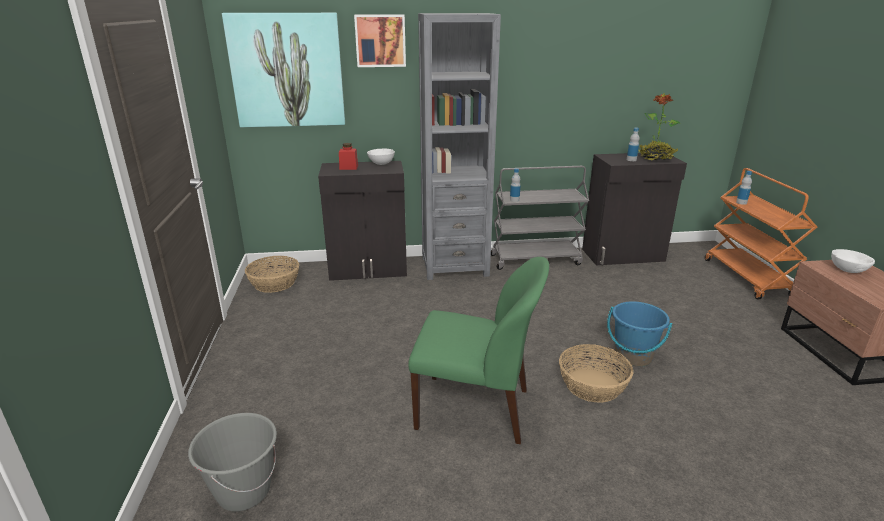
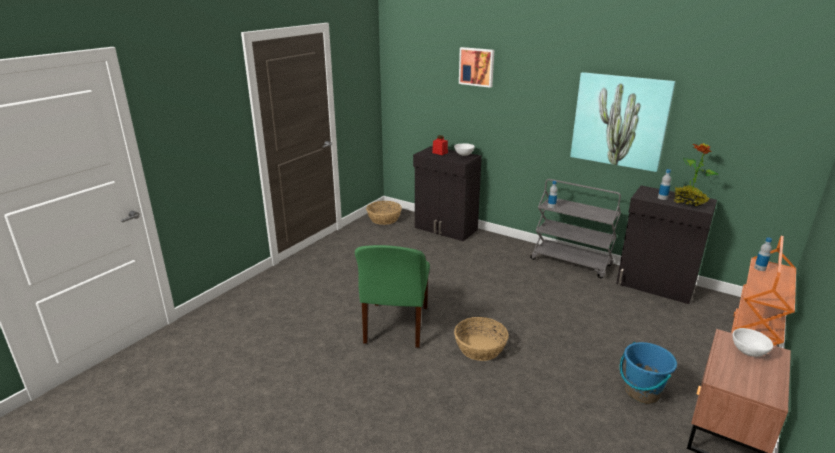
camera: 40 degrees right, 0 degrees up
(243, 491) = (259, 307): grey bucket -> none
(287, 71) = (418, 80): picture -> picture (620, 121)
(454, 266) = (503, 246): grey bookcase -> none
(476, 409) = (396, 326): green chair -> green chair turned 45 degrees clockwise
(633, 356) = (536, 347): blue bucket -> blue bucket (641, 392)

